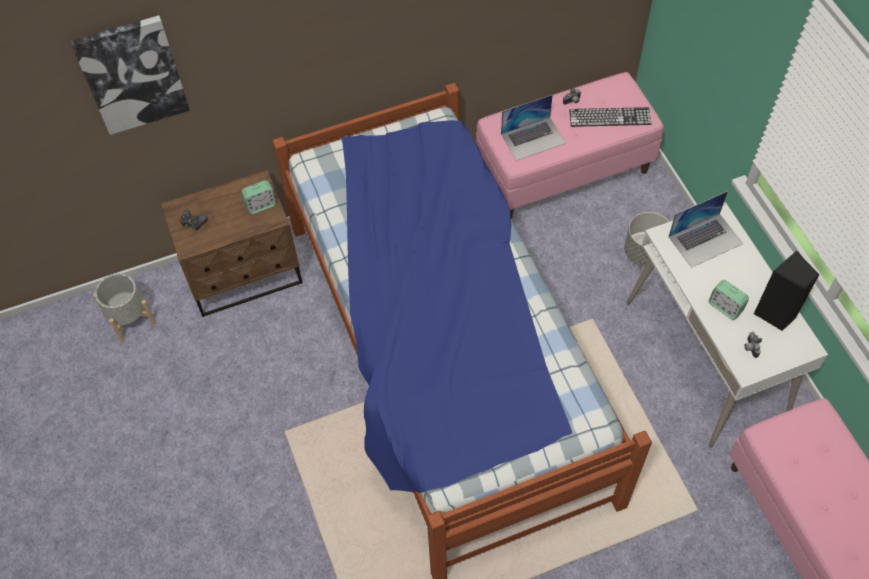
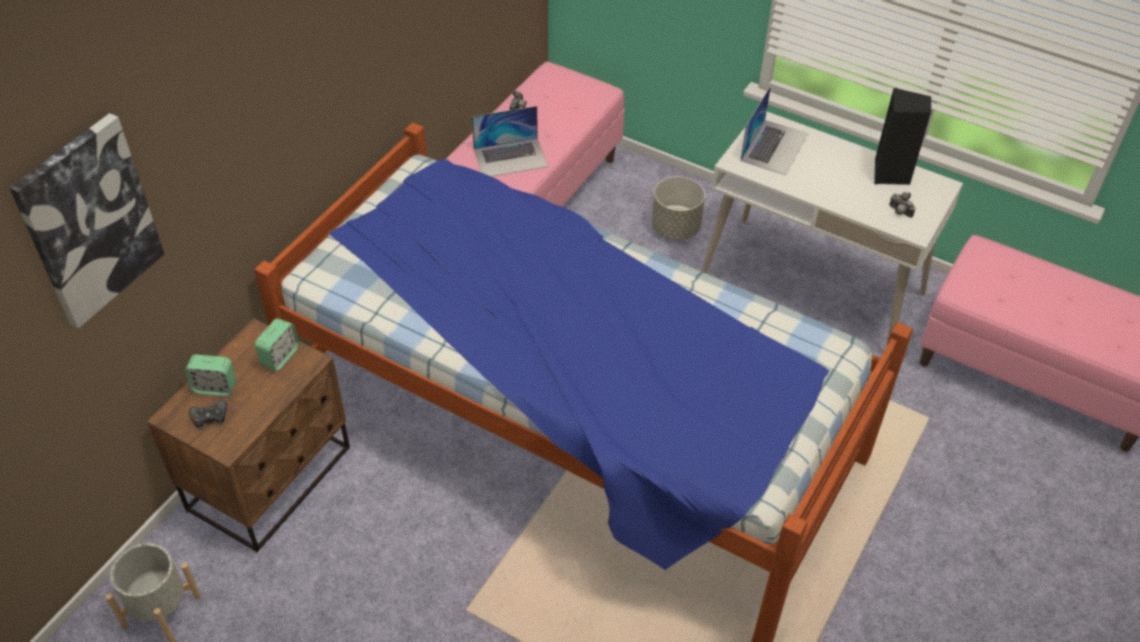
camera: 40 degrees left, 10 degrees down
(533, 138) = (511, 157): laptop -> laptop turned 45 degrees clockwise
(610, 117) = (567, 105): keyboard -> none
(725, 307) = (846, 191): alarm clock -> alarm clock (215, 387)

